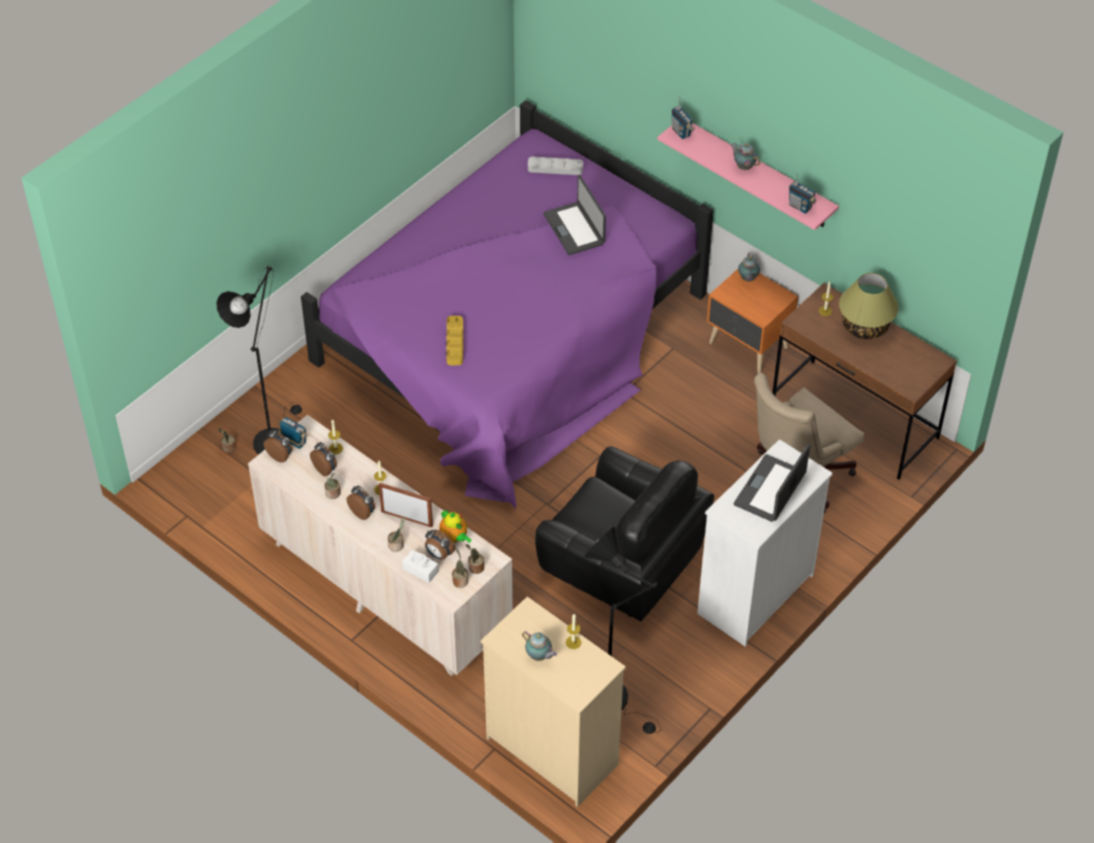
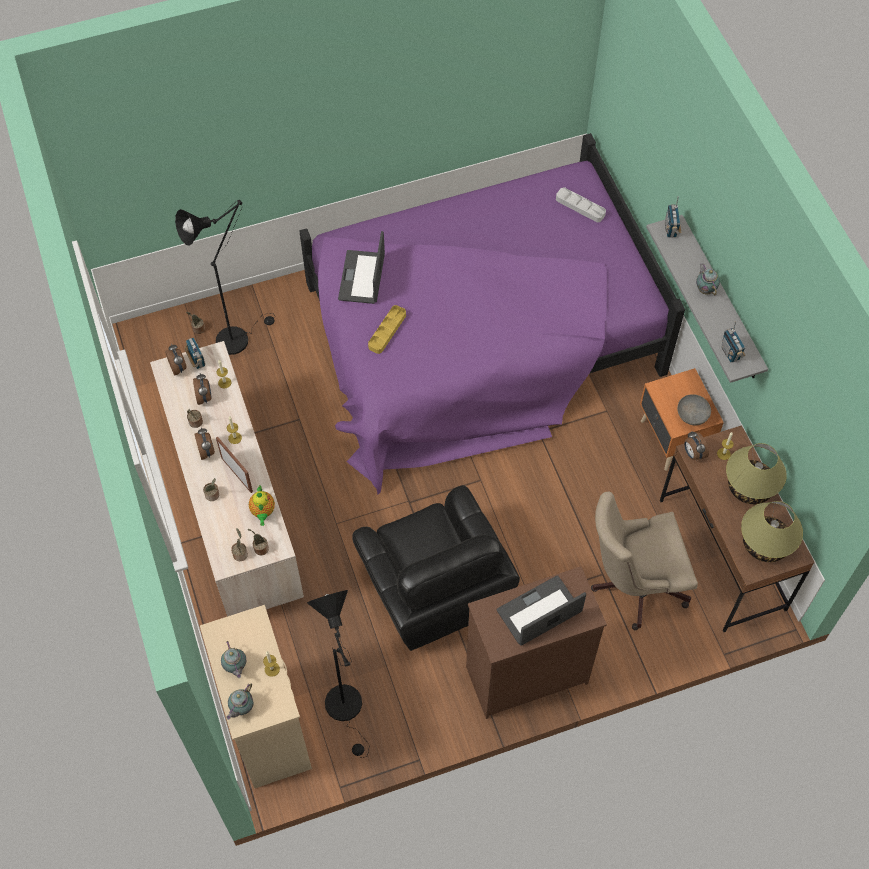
camera: 30 degrees right, 10 degrees up
(420, 570) = (216, 527): white tissue box -> none
(439, 555) = (239, 521): alarm clock -> alarm clock (693, 454)
(575, 228) = (557, 271): laptop -> laptop (362, 277)
(747, 279) = (688, 385): teapot -> teapot (241, 708)
(754, 594) = (525, 674): white dresser -> brown dresser
(757, 174) = (720, 300): pink shelf -> grey shelf
(768, 303) = (692, 417): none -> grey bowl
(908, 364) = (765, 543): none -> table lamp

